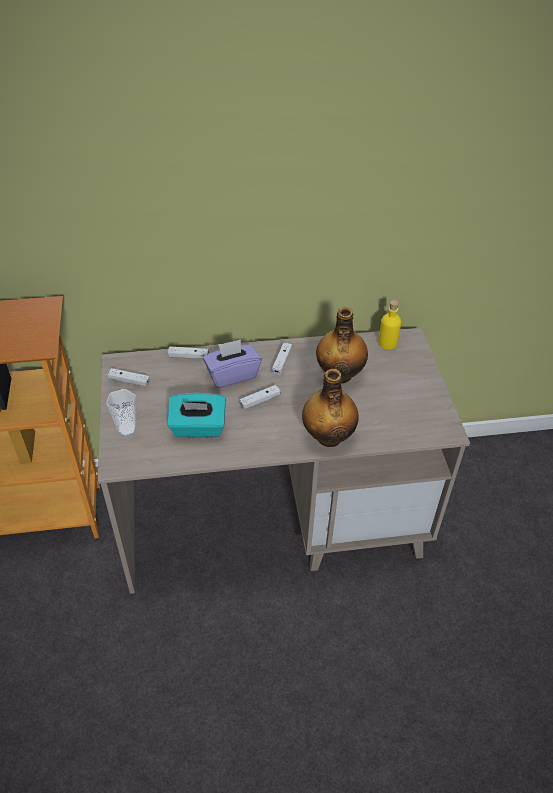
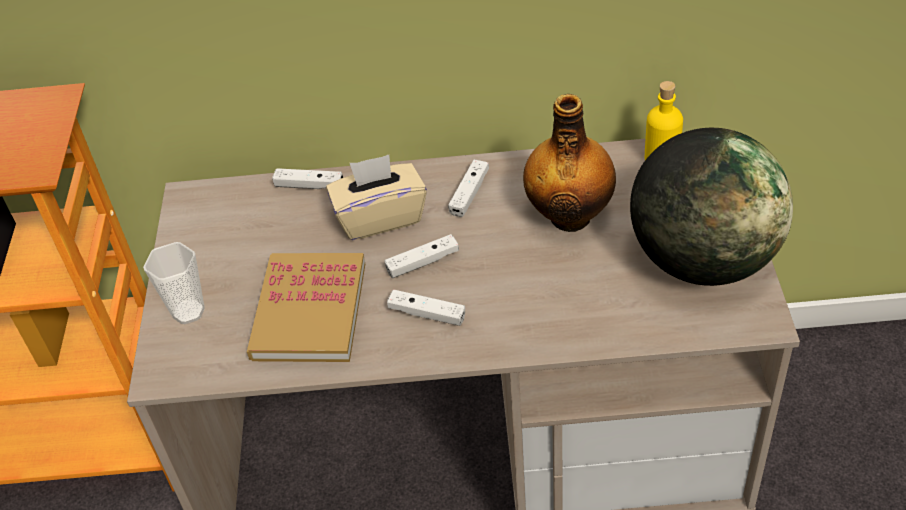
camera: 10 degrees right, 0 degrees up
(129, 381) = (204, 228): white game controller -> white game controller (427, 314)
(198, 428) = (309, 311): turquoise tissue box -> book
(232, 375) = (380, 217): purple tissue box -> beige tissue box
(328, 436) = (537, 327): bottle -> none
(414, 400) = (702, 261): none -> globe

